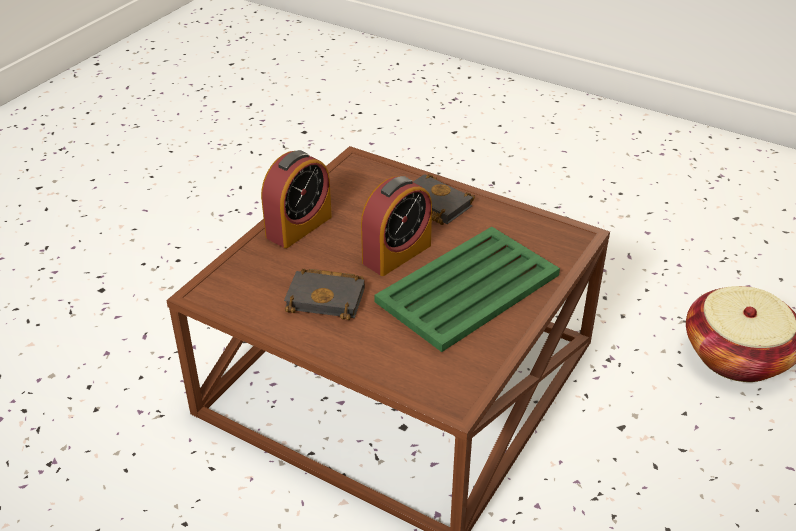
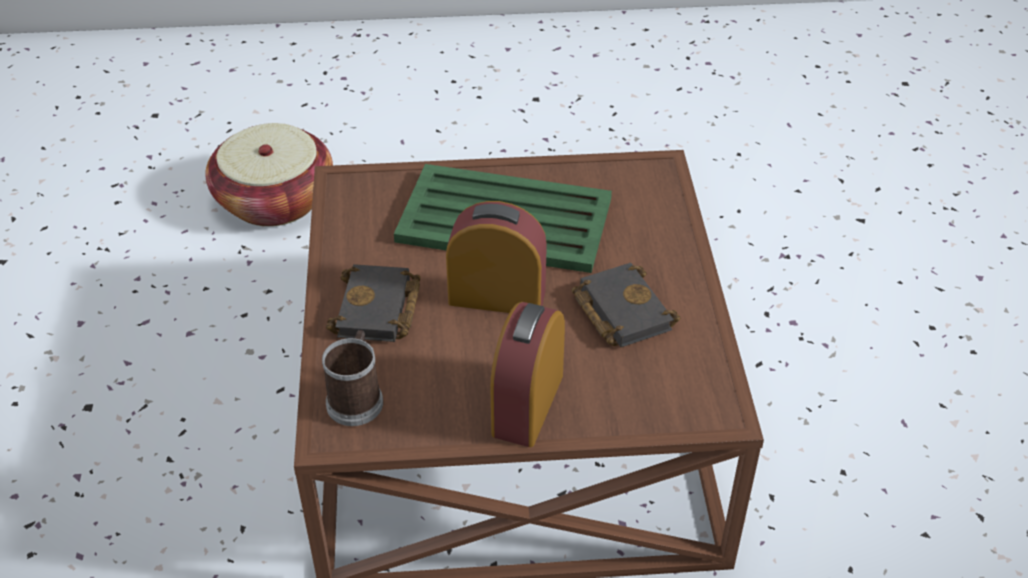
camera: 125 degrees left, 5 degrees up
(299, 227) = (527, 404): alarm clock -> alarm clock turned 75 degrees counterclockwise
(371, 175) = (357, 398): none -> mug

